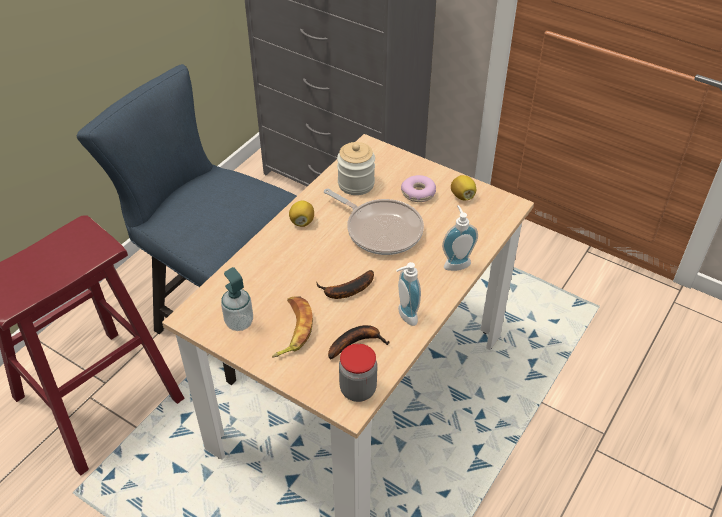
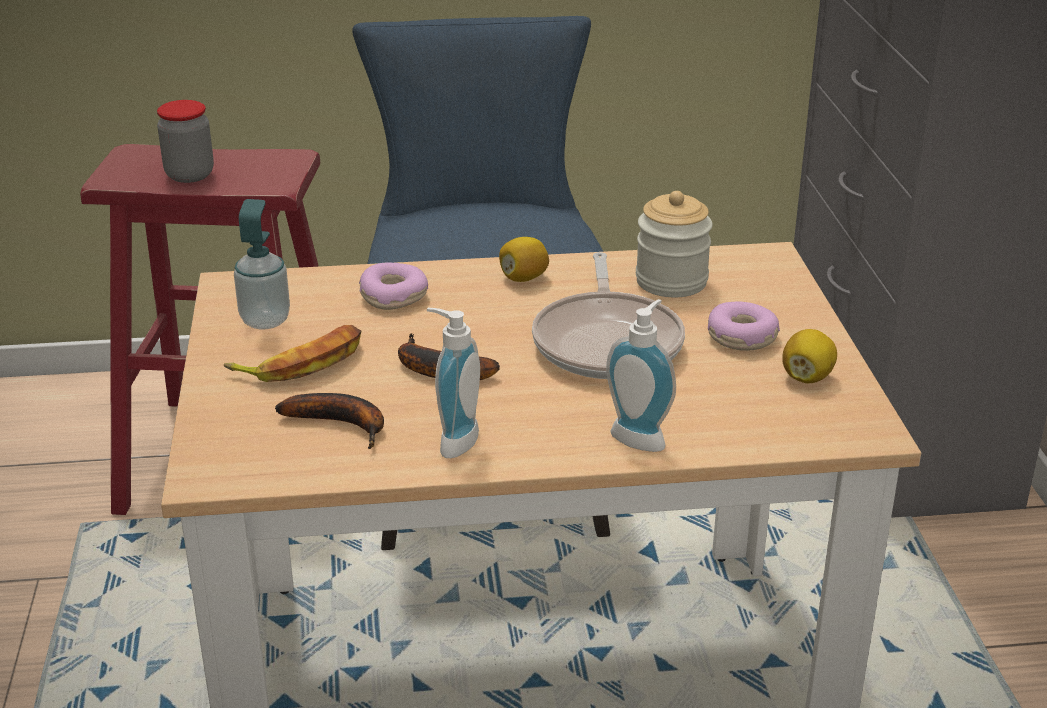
camera: 50 degrees right, 15 degrees down
(268, 269) = (393, 296): none -> donut
(358, 389) = (249, 466): jar -> jar (189, 175)

